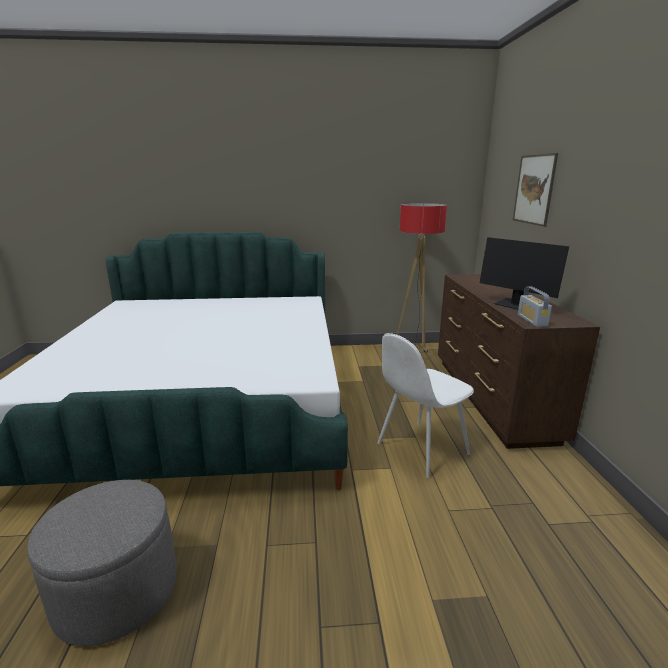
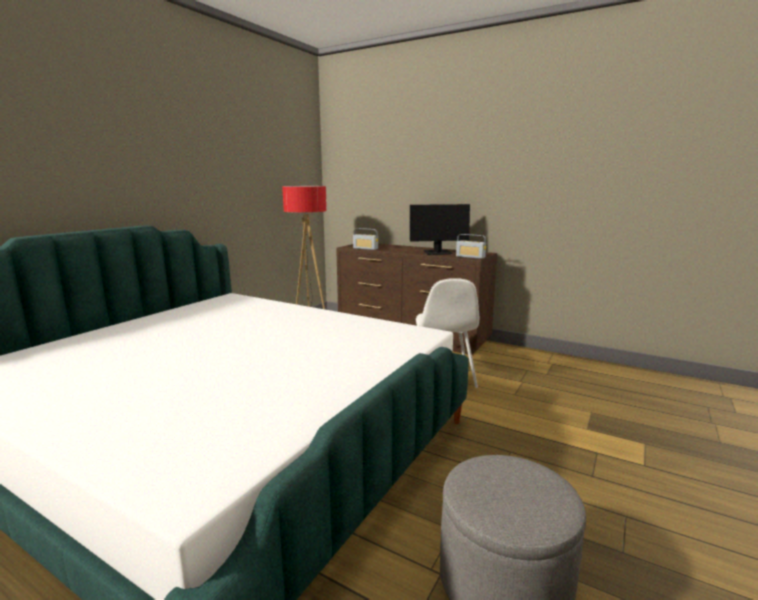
camera: 55 degrees left, 5 degrees down
(464, 281) = (365, 248): none -> radio
(534, 189) = (399, 170): picture -> none

